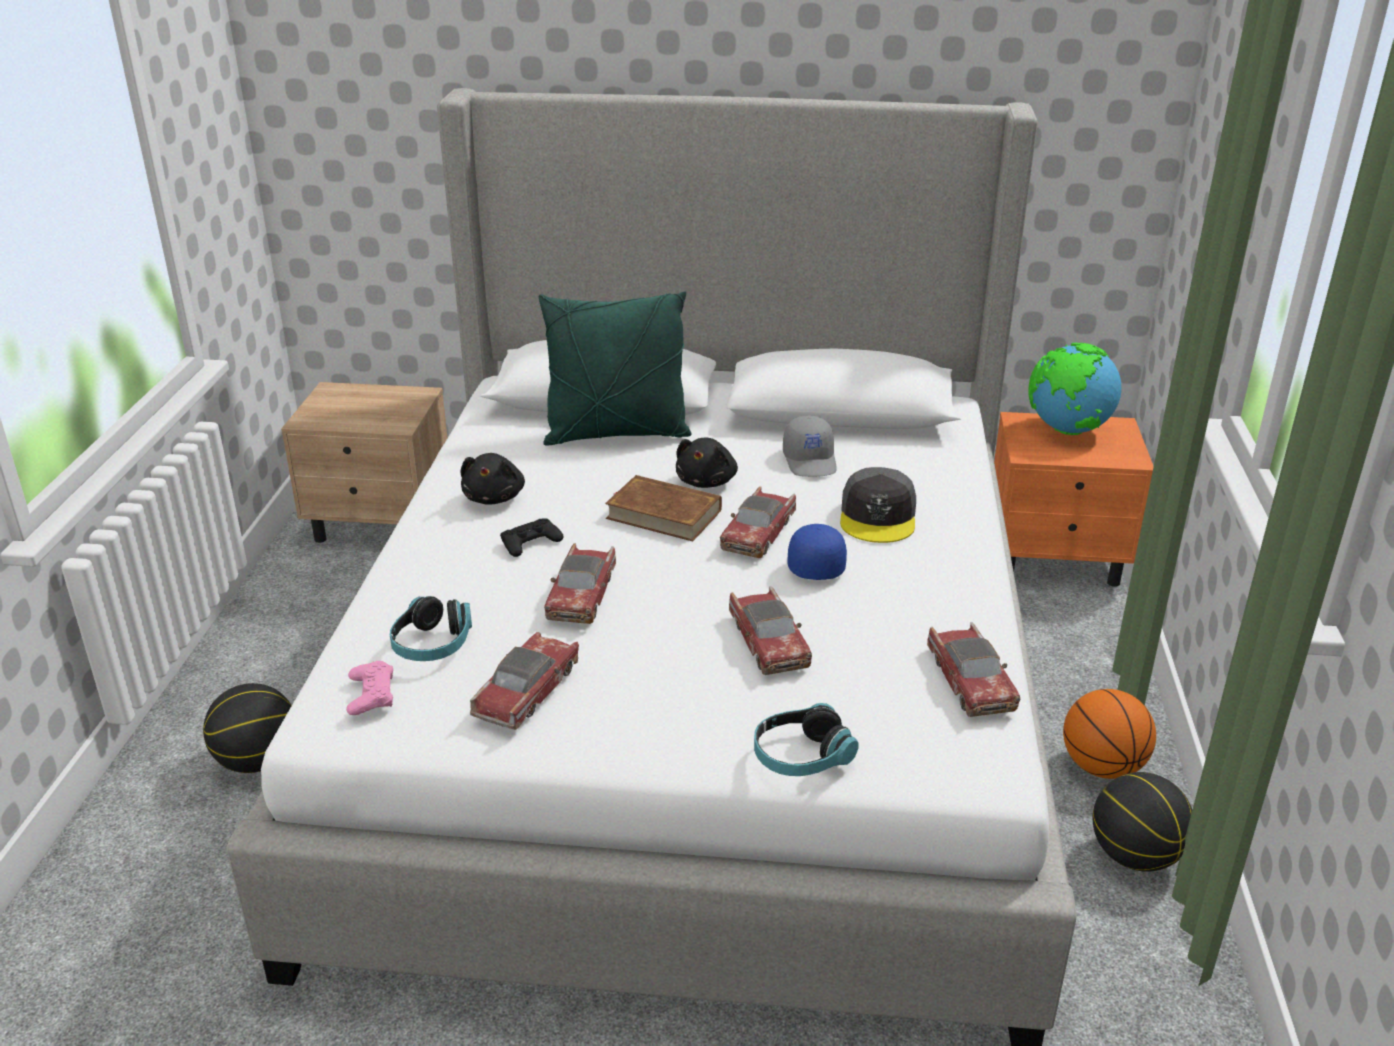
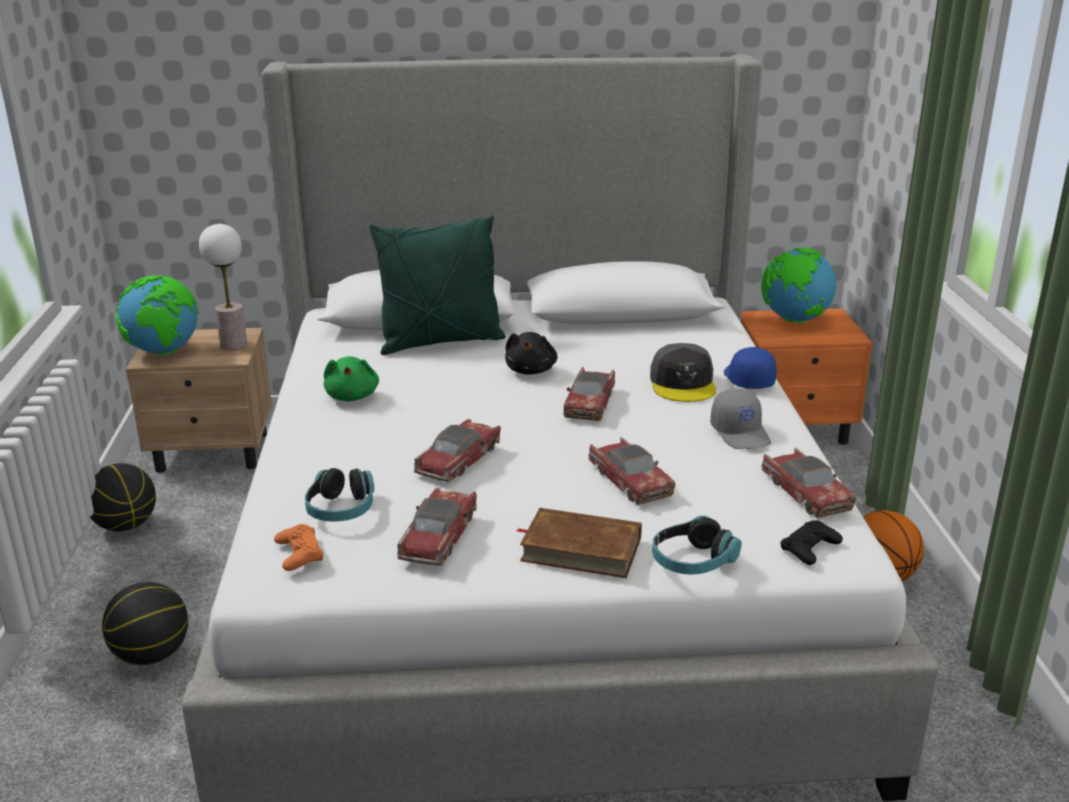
camera: 10 degrees left, 5 degrees down
(327, 411) = (164, 352): none -> globe
(371, 694) = (299, 553): pink game controller -> orange game controller
(404, 407) = (233, 344): none -> table lamp
(494, 497) = (352, 396): black plush toy -> green plush toy
(530, 543) = (397, 427): black game controller -> black game controller (810, 548)
(582, 594) = (458, 460): toy car -> toy car turned 150 degrees counterclockwise
(663, 514) = (504, 396): brown book -> brown book (581, 549)
(811, 461) = (611, 349): grey cap -> grey cap (741, 433)
(814, 562) = (644, 420): blue cap -> blue cap (747, 379)
(1135, 855) = (928, 640): basketball -> basketball (126, 525)

